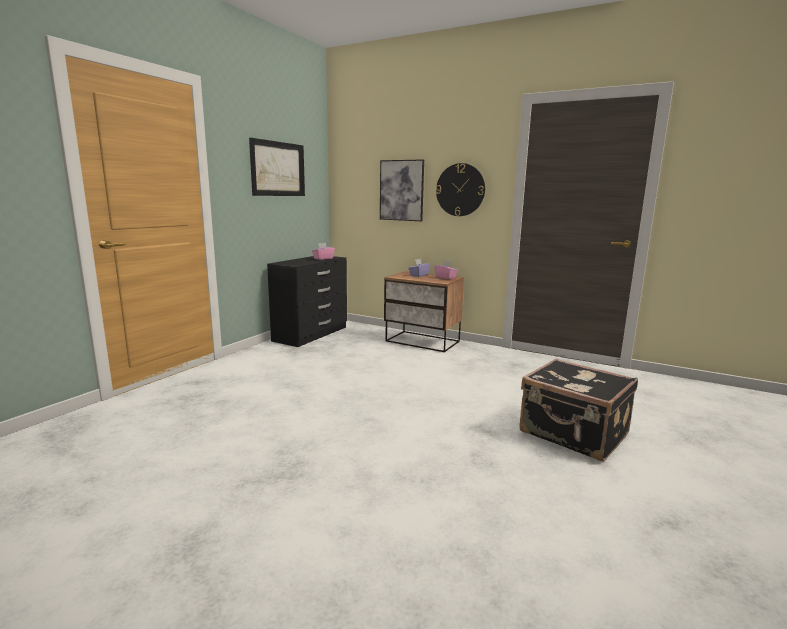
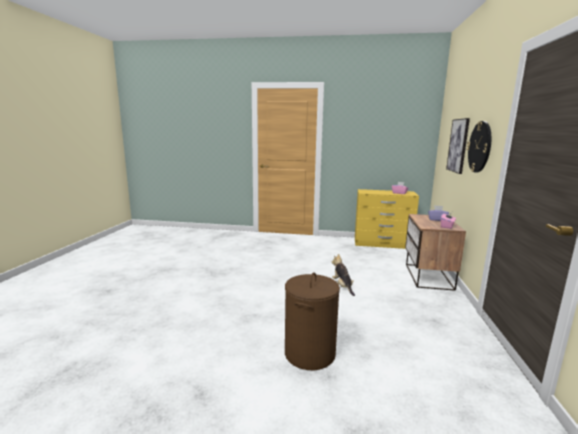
camera: 70 degrees right, 0 degrees up
(278, 169) = (379, 129): picture -> none
(311, 334) = (382, 244): black dresser -> yellow dresser
(420, 383) = (342, 286): none -> plush toy
(573, 434) = (309, 354): black suitcase -> brown laundry basket

